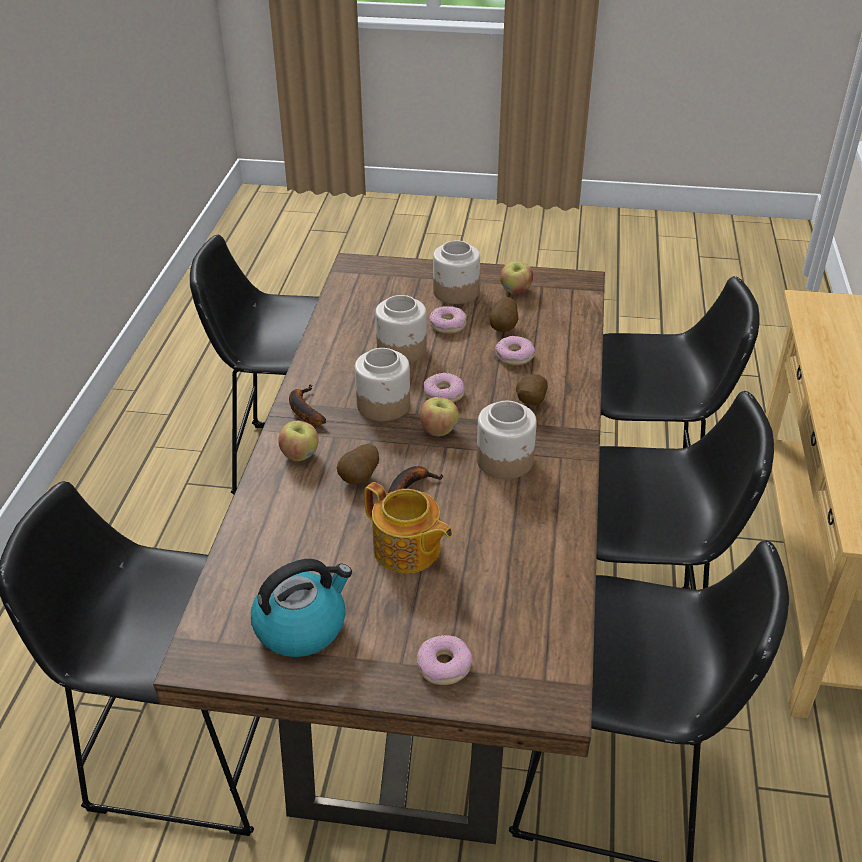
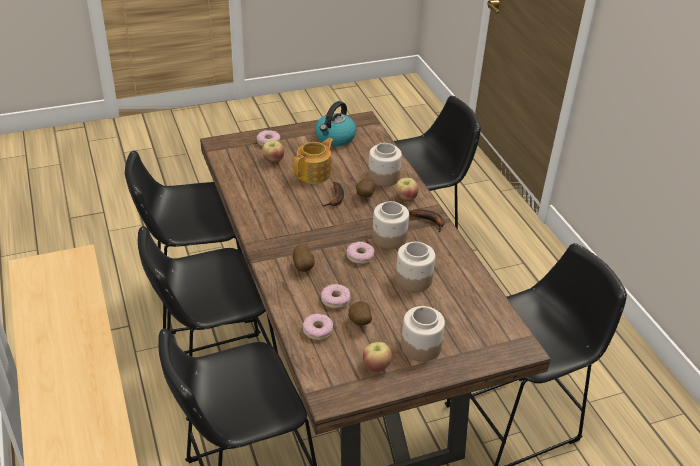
camera: 150 degrees right, 0 degrees up
(407, 550) = (314, 173): teapot -> teapot turned 120 degrees clockwise
(439, 430) = (344, 233): apple -> apple (273, 160)
(448, 325) = (400, 311): donut -> donut (317, 330)
(505, 460) = (295, 227): jar -> jar (383, 177)

